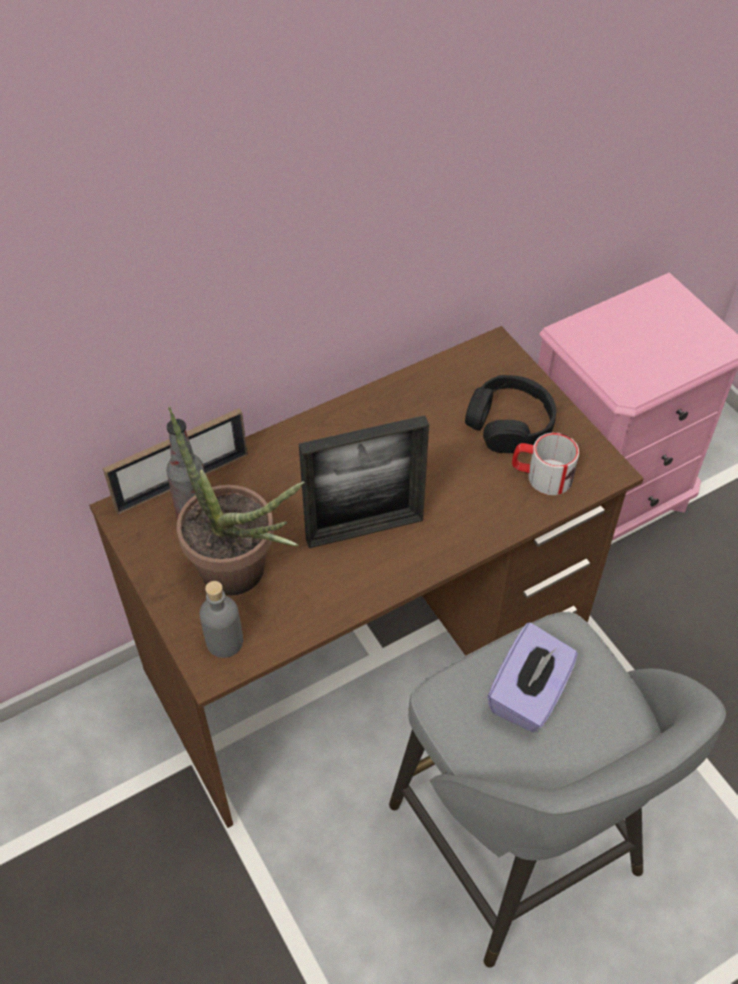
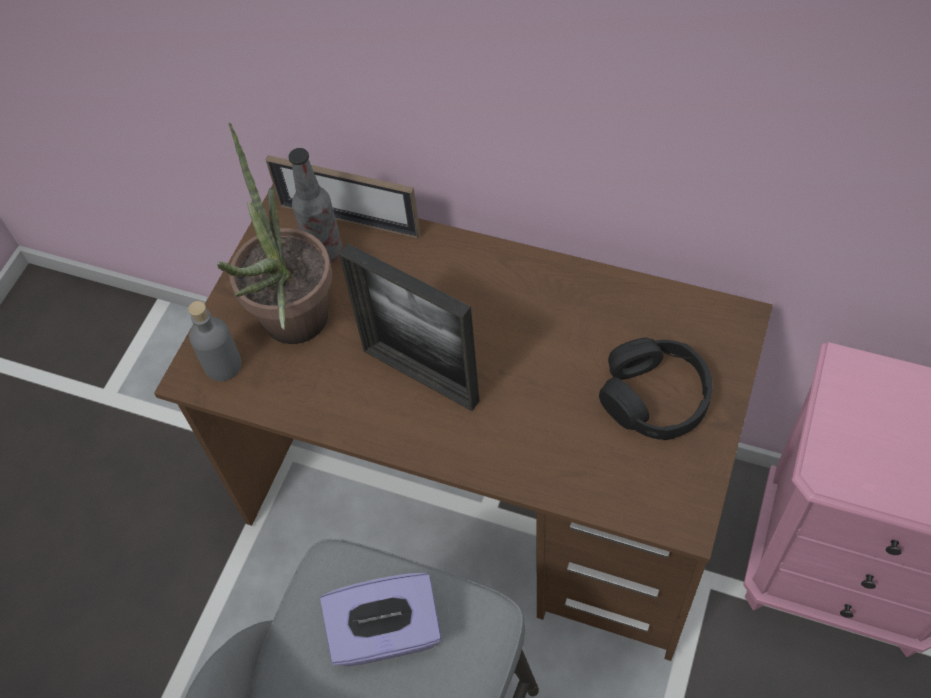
camera: 55 degrees right, 5 degrees up
(541, 476) = (618, 468): mug -> none

